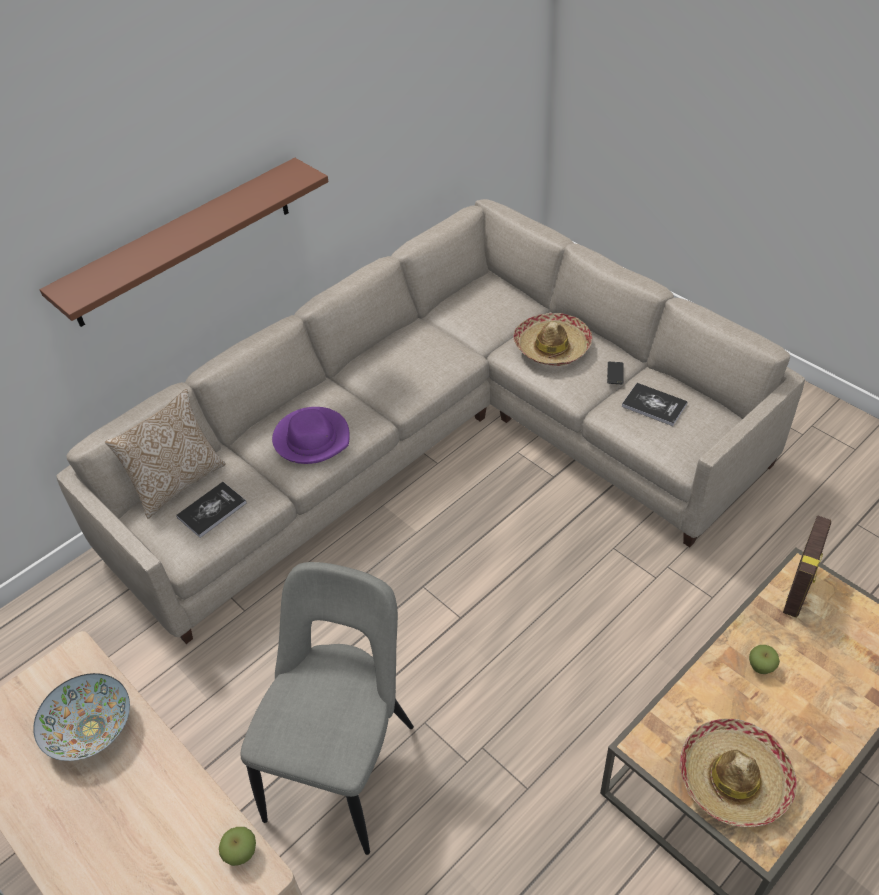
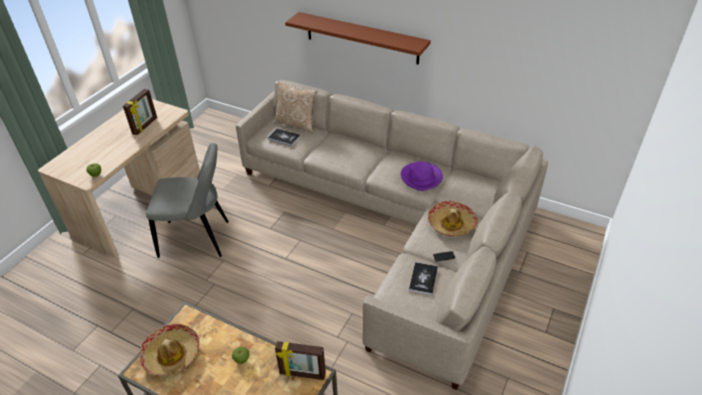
camera: 70 degrees right, 5 degrees down
(90, 729) = (145, 126): bowl -> picture frame
(312, 438) = (338, 153): purple hat -> purple hat (421, 178)

